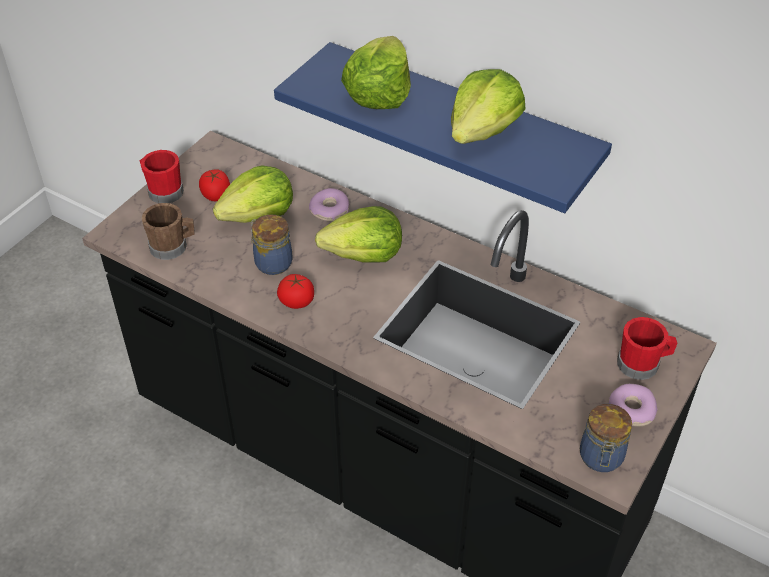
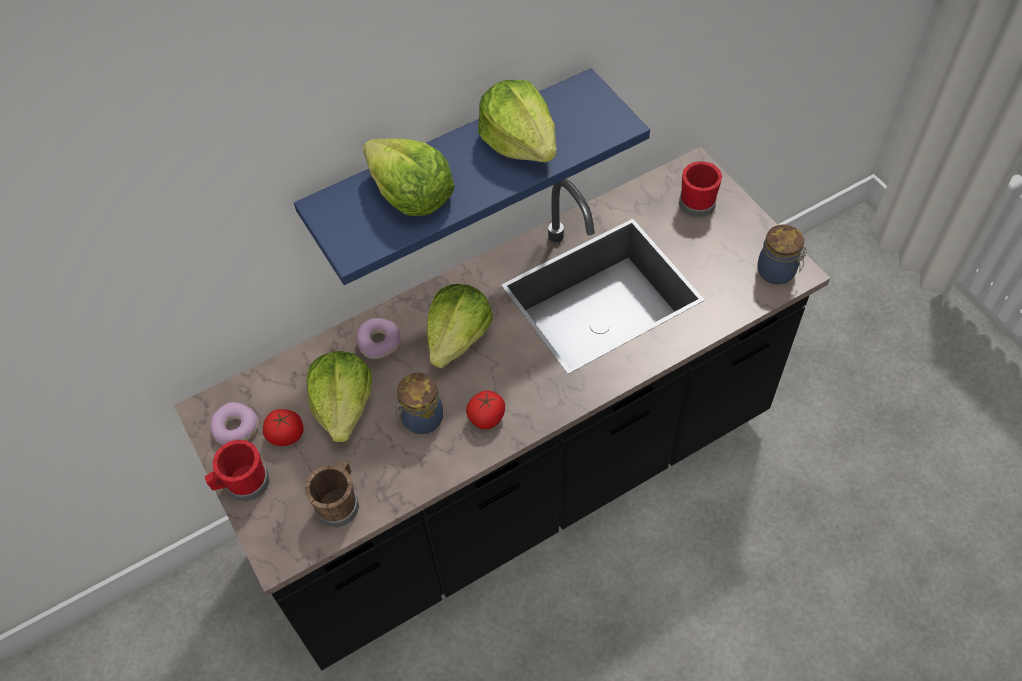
camera: 60 degrees left, 10 degrees up
(630, 410) = (740, 231): donut -> donut (235, 429)

